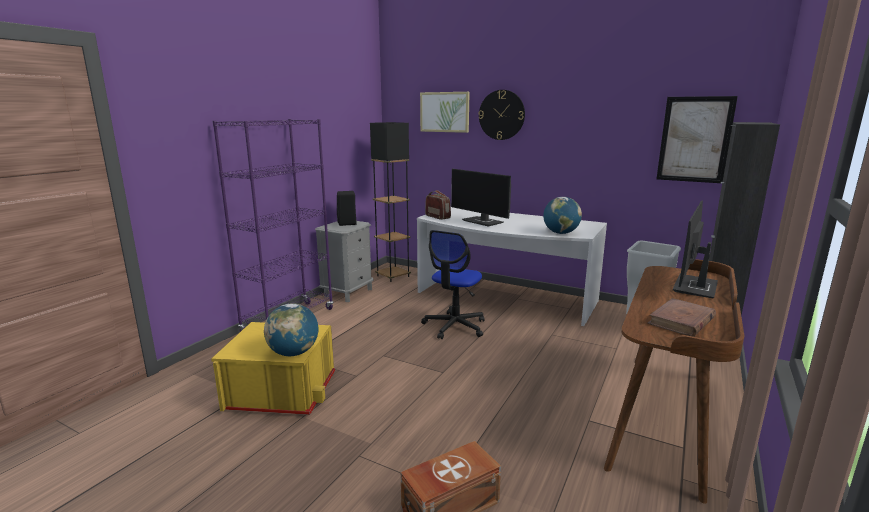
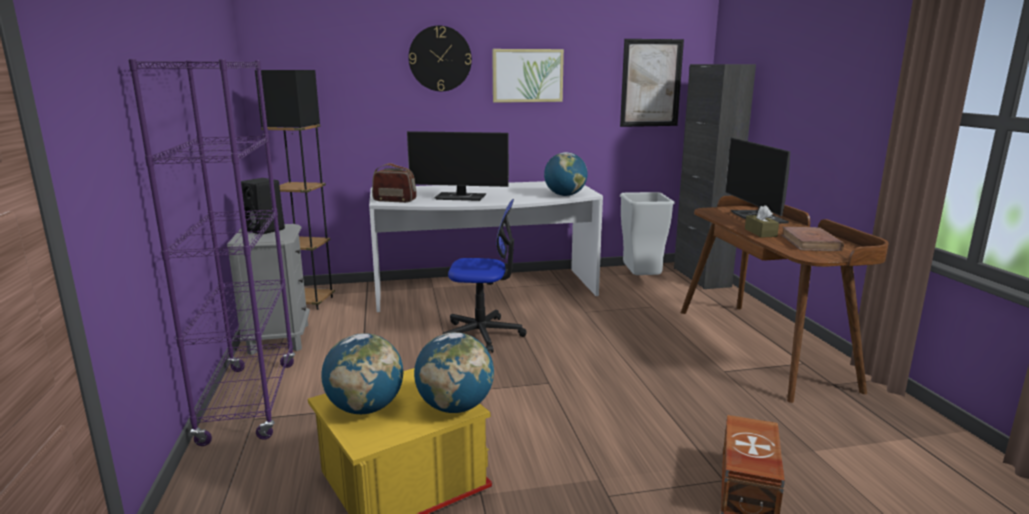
camera: 40 degrees left, 0 degrees up
(260, 336) = (365, 408): none -> globe
(444, 112) = (354, 55): picture -> picture (527, 75)
(454, 326) = (483, 334): office chair -> office chair turned 75 degrees counterclockwise
(655, 299) = (760, 233): none -> brown tissue box

